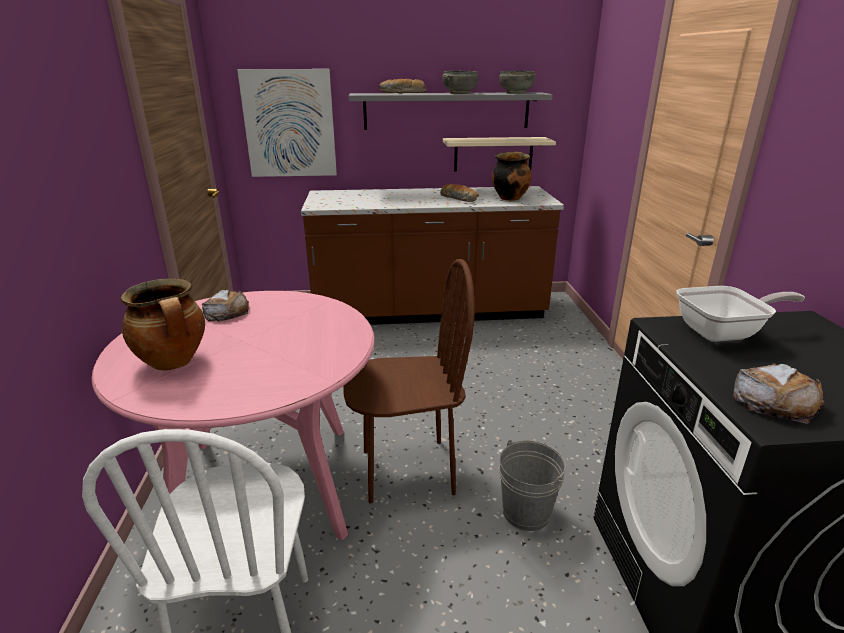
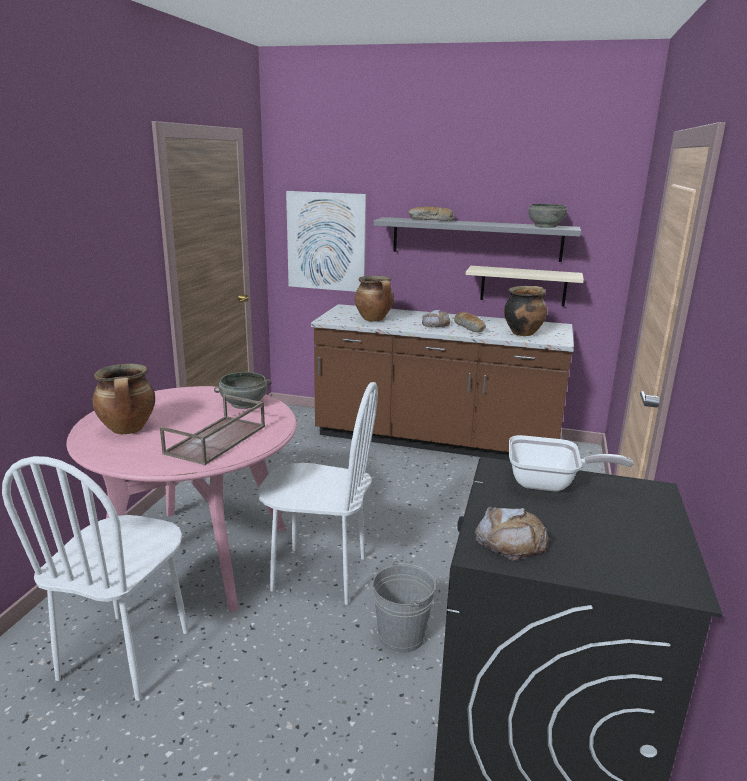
camera: 20 degrees right, 5 degrees down
(227, 312) = (193, 400): bread -> bread (436, 324)
(296, 354) = (216, 440): none -> brown tray
(363, 201) = (374, 319): none -> cooking pot
(407, 471) = (319, 574): brown chair -> white chair
(459, 93) = (486, 223): grey bowl -> grey bowl (244, 403)

